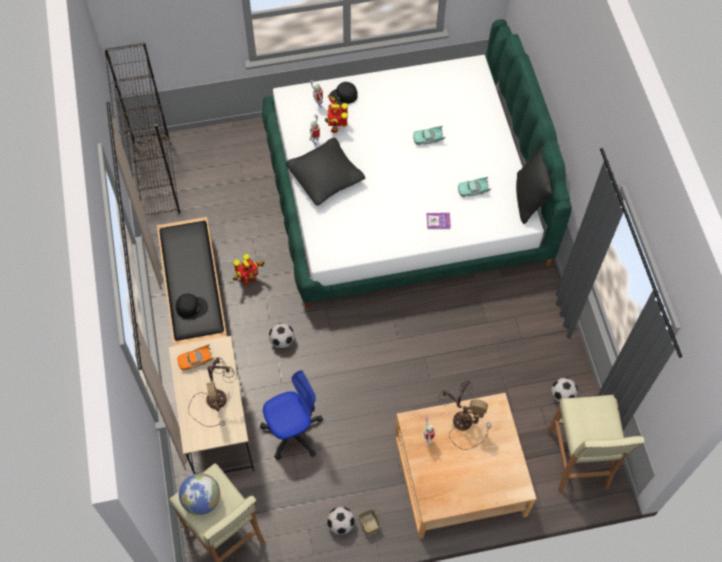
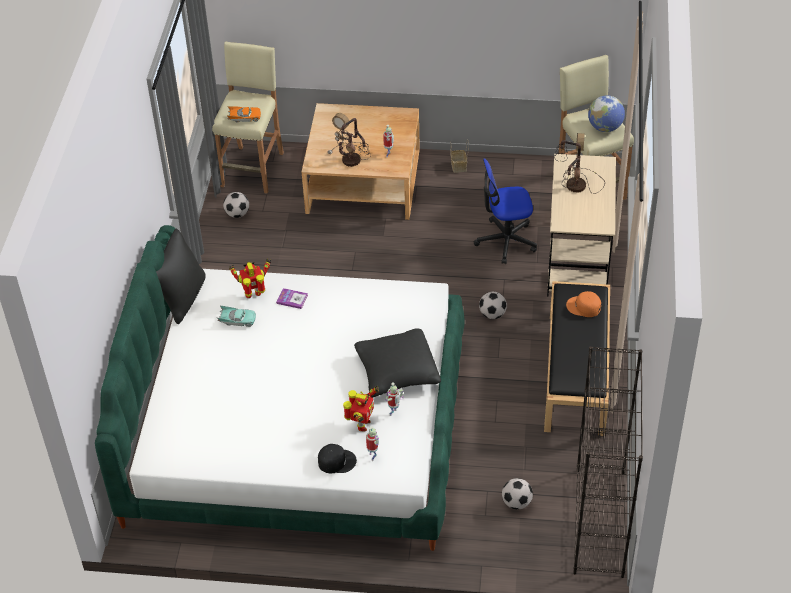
camera: 160 degrees left, 15 degrees down
(191, 307) = (584, 307): black cap -> orange cap
(196, 360) = (589, 218): orange toy car -> orange toy car (244, 118)
(248, 280) = (512, 379): toy robot -> toy robot (254, 295)
(340, 524) = (483, 171): football -> football (516, 502)
(428, 138) = (257, 385): turquoise toy car -> none

